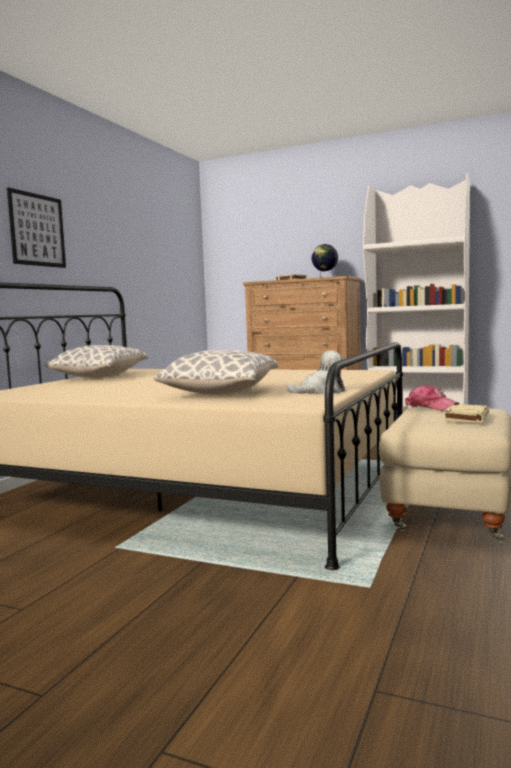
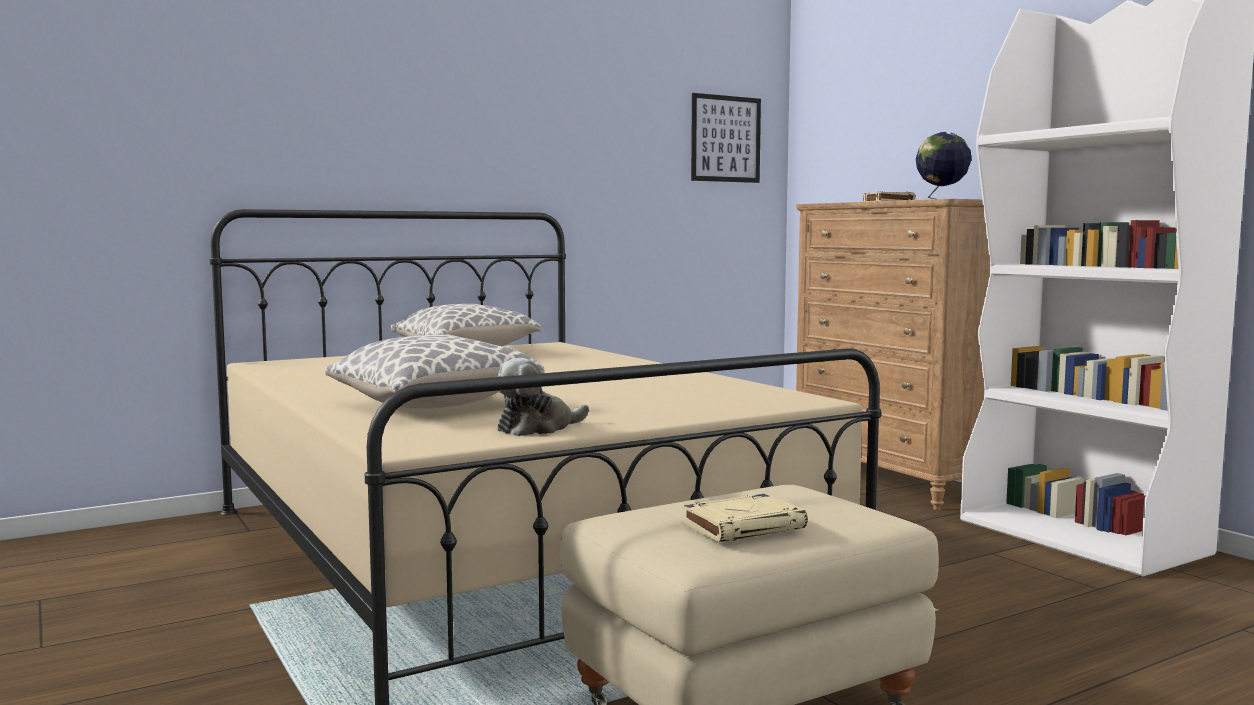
camera: 35 degrees right, 0 degrees up
(37, 230) = (400, 132): picture -> picture (725, 139)
(321, 391) = (538, 428): plush toy -> plush toy turned 120 degrees clockwise
(430, 407) = (781, 491): cap -> none

